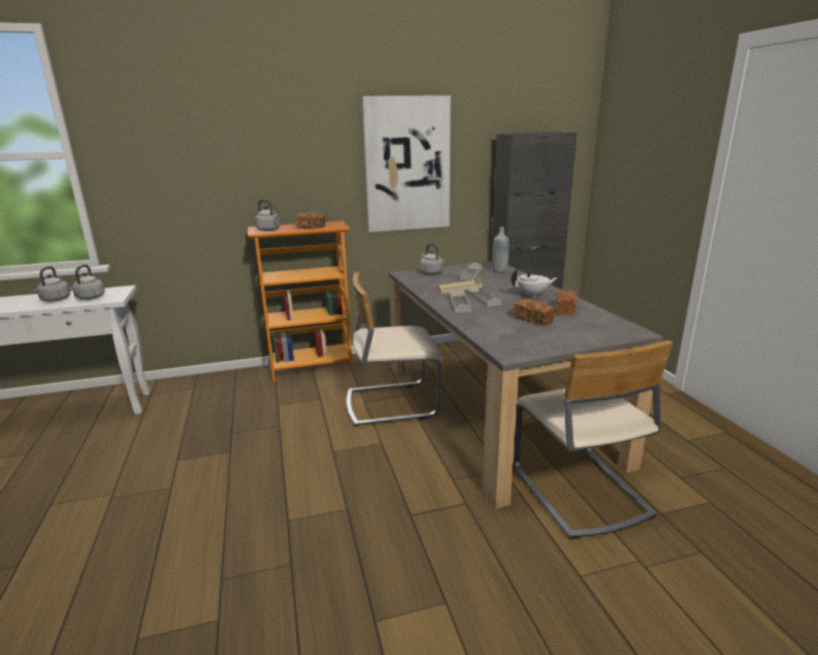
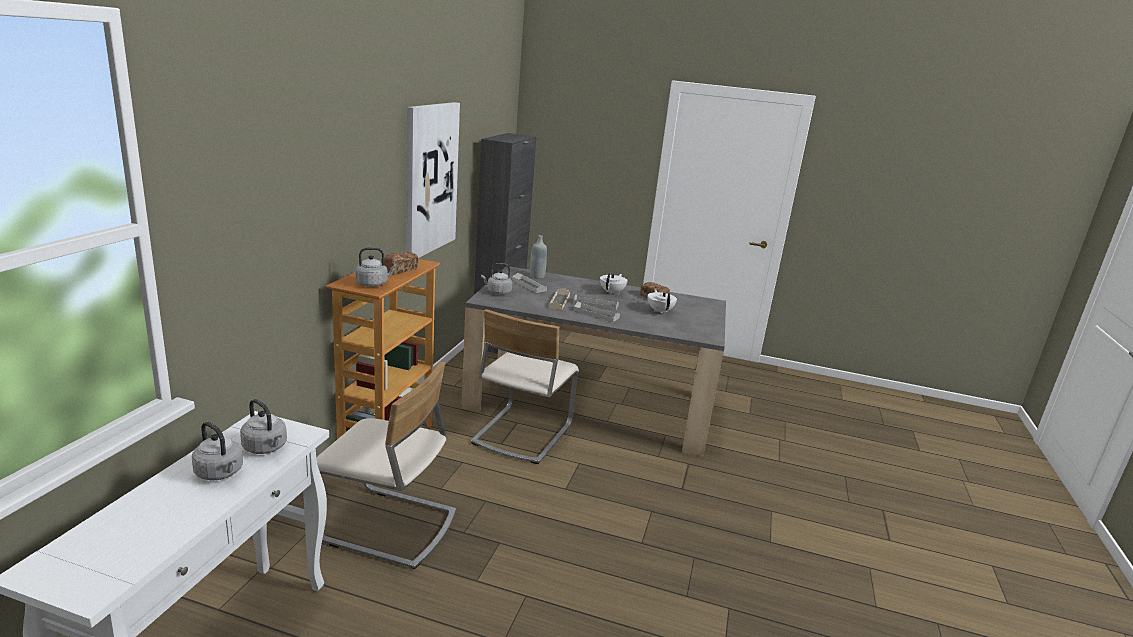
camera: 60 degrees left, 0 degrees up
(533, 319) = (660, 311): bread -> white teapot
(579, 492) = (711, 424): beige chair -> beige chair (387, 527)

